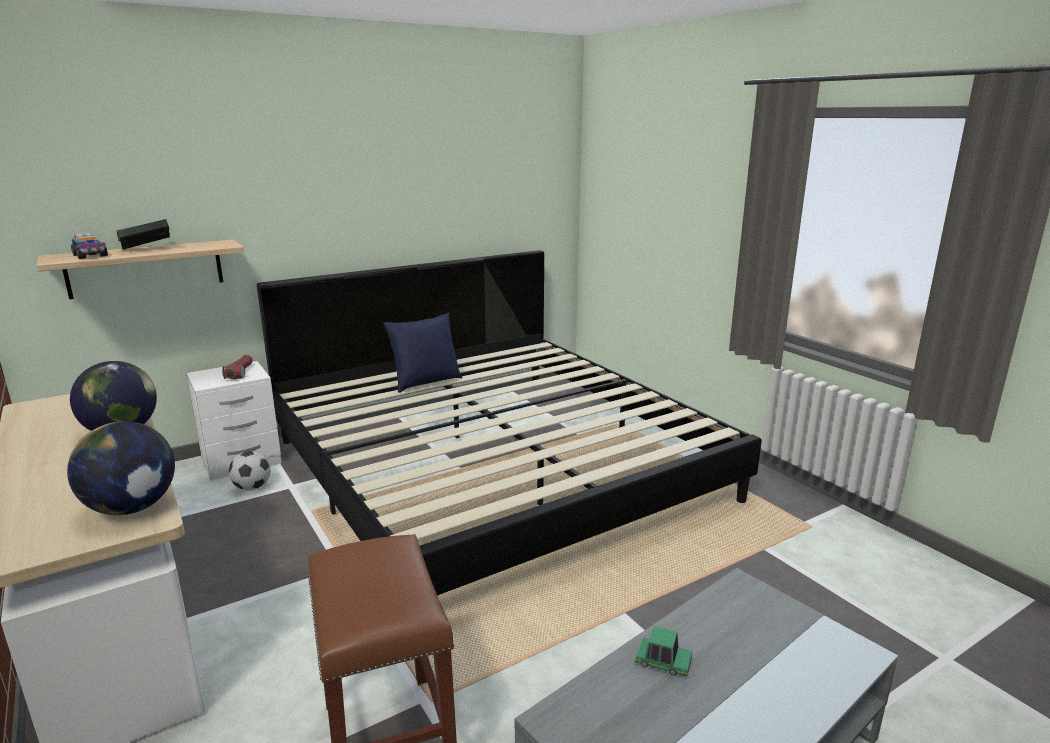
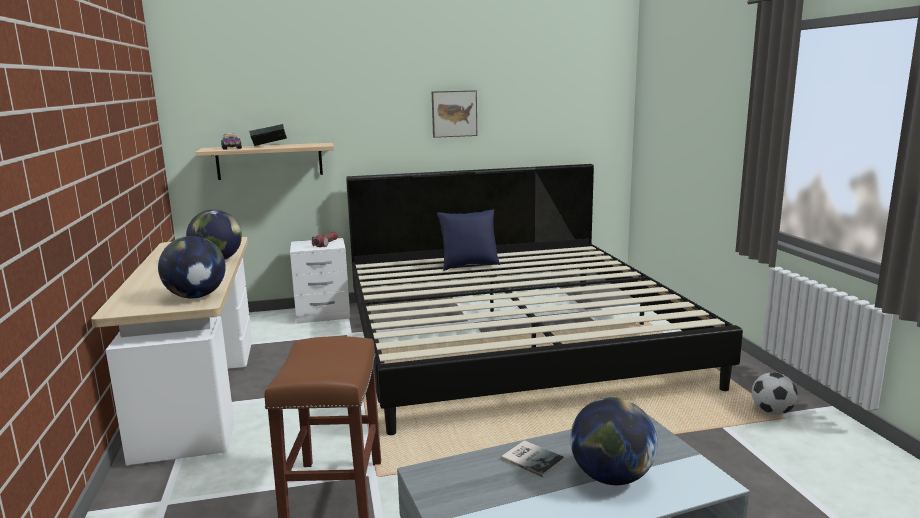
camera: 20 degrees right, 5 degrees down
(252, 487) = (322, 331): football -> football (772, 412)
(387, 197) = (454, 113): none -> picture
(663, 662) = (532, 458): toy car -> book
(761, 671) = (611, 477): none -> globe

